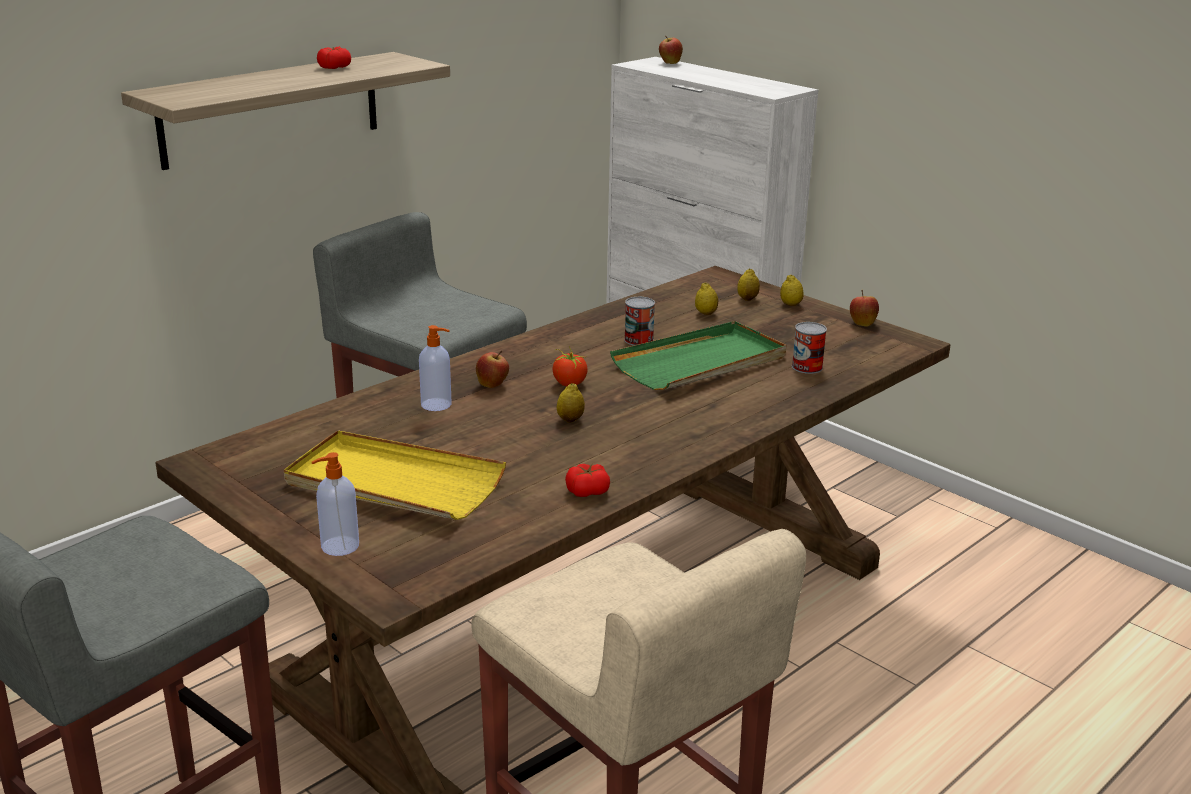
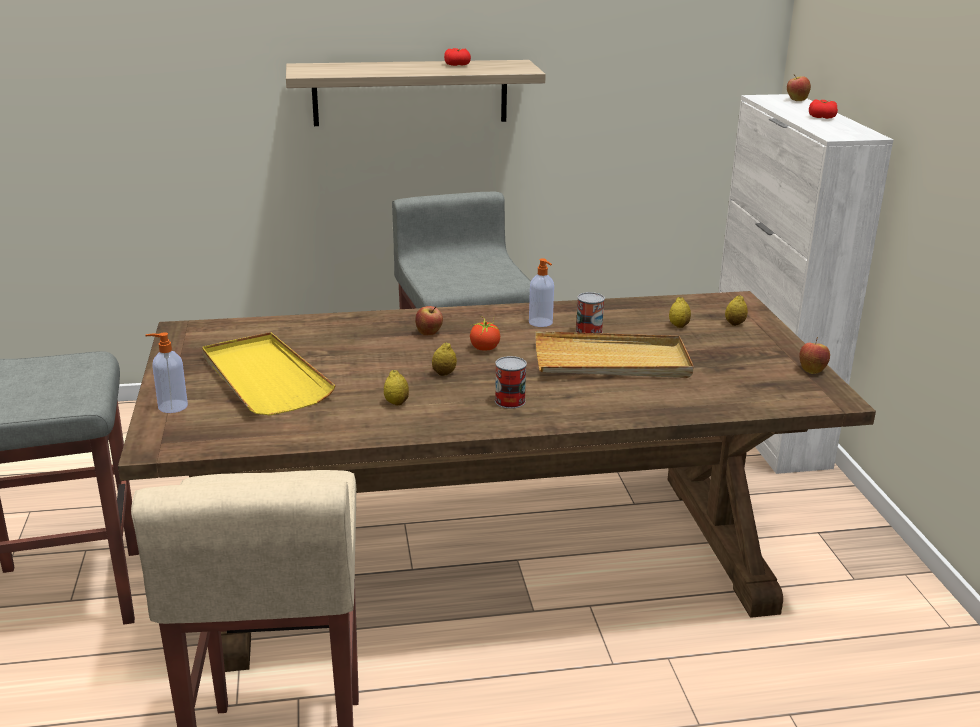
camera: 35 degrees right, 0 degrees up
(437, 405) = (371, 336): soap dispenser -> soap dispenser (541, 323)
(587, 491) = (375, 426): tomato -> tomato (822, 117)
(701, 362) = (612, 362): green tray -> beige tray
(790, 304) = (767, 338): lemon -> lemon (396, 403)
(807, 367) = (698, 391): can -> can (510, 401)

